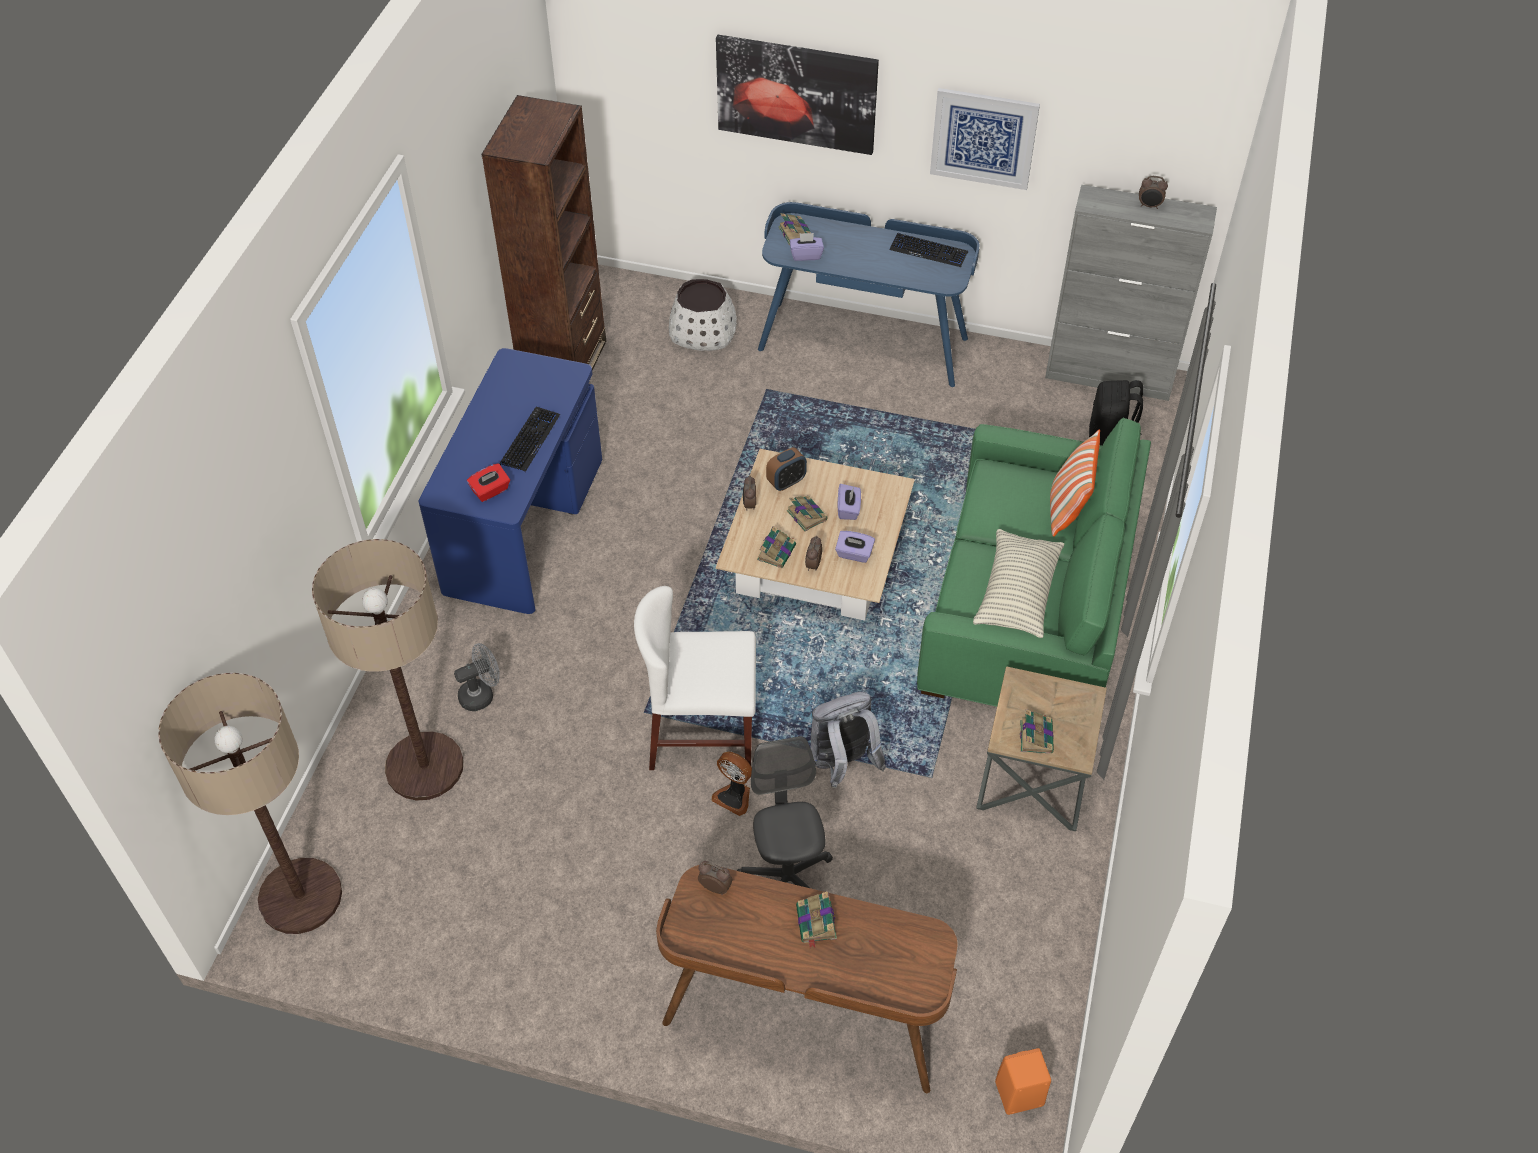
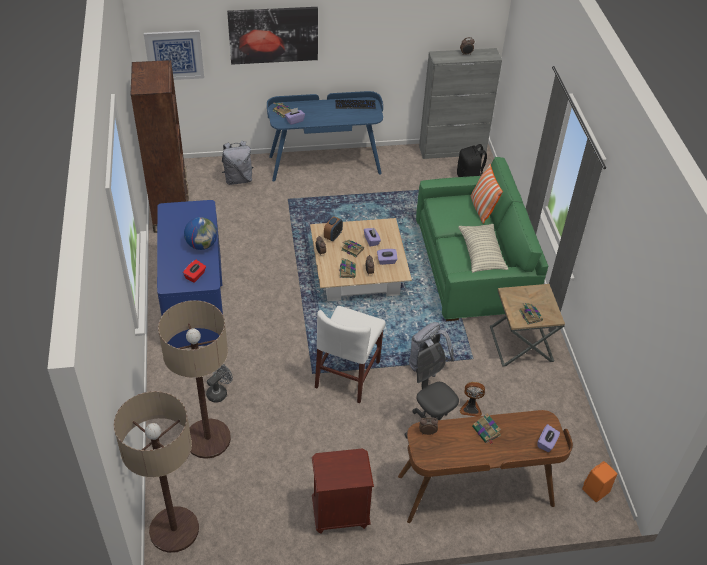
camera: 25 degrees left, 5 degrees down
(530, 440) = (202, 245): keyboard -> globe
(561, 968) = (340, 514): none -> brown nightstand
(701, 733) = (347, 374): white chair -> white chair turned 45 degrees counterclockwise
(702, 331) = (238, 179): white planter -> grey backpack
(734, 796) = (381, 399): fan -> fan (471, 408)
(910, 982) = (547, 443): none -> purple tissue box
(983, 138) = (375, 38): picture -> picture (174, 55)

